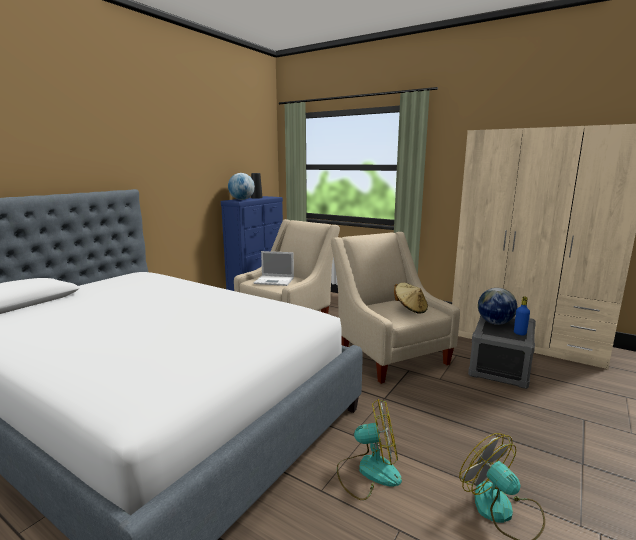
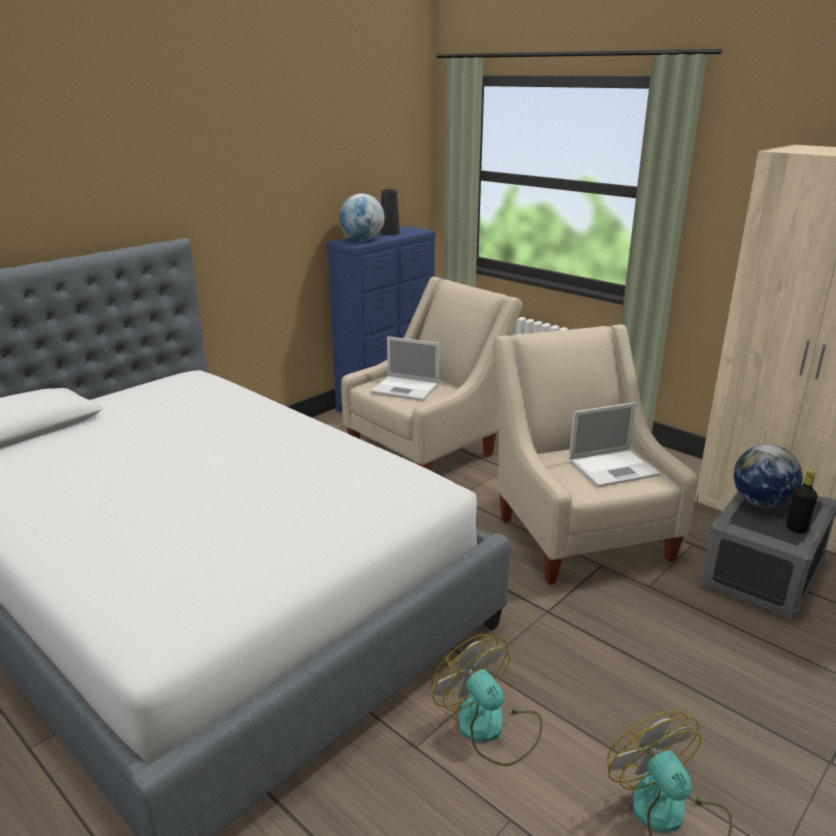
camera: 10 degrees right, 10 degrees up
(368, 471) = (490, 728): fan -> fan turned 135 degrees counterclockwise
(410, 309) = (614, 468): beige hat -> laptop
(520, 333) = (796, 529): blue bottle -> black bottle

